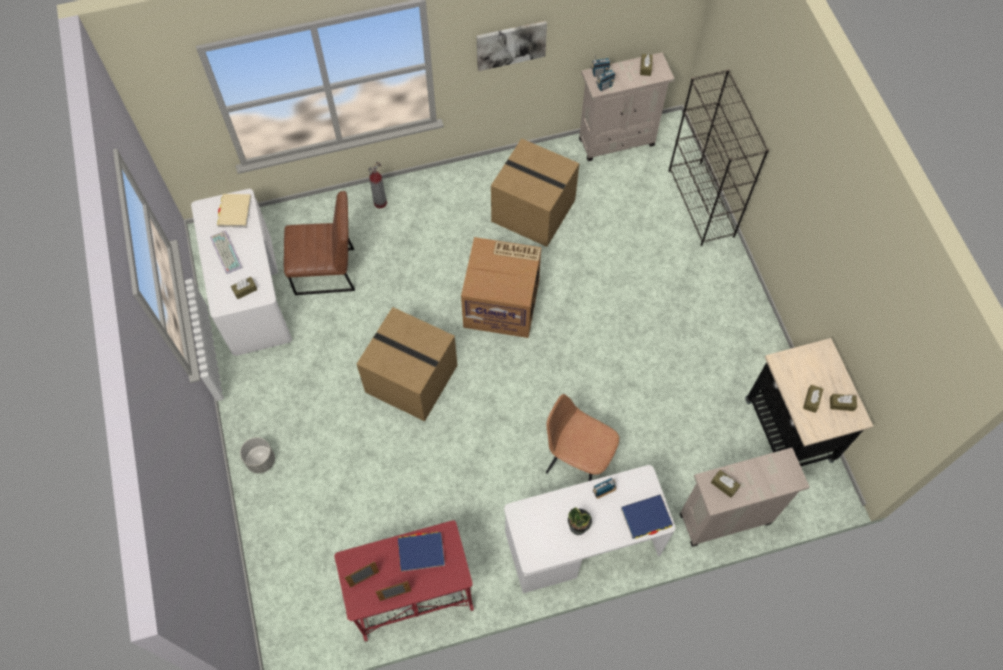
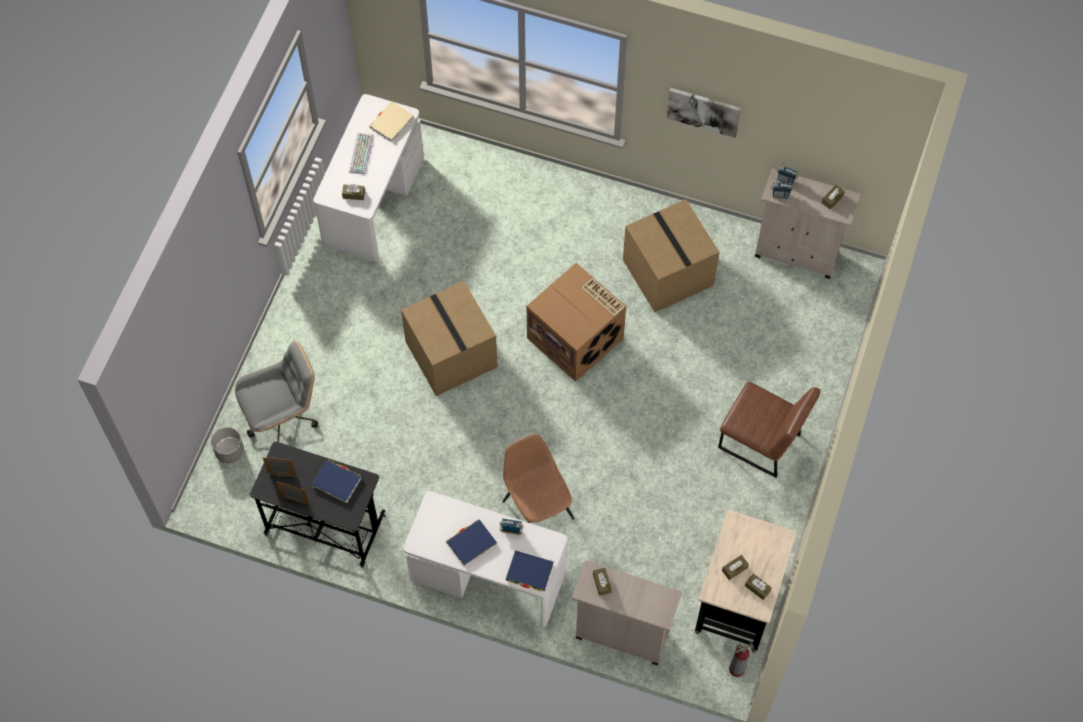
camera: 35 degrees right, 0 degrees up
(261, 460) = (284, 344): grey planter -> grey planter (229, 451)
(308, 527) = (284, 421): none -> grey office chair
(327, 271) = (448, 219): brown chair -> brown chair (761, 443)
(380, 203) = (538, 184): fire extinguisher -> fire extinguisher (736, 669)
(412, 595) = (325, 525): red desk -> black desk
(578, 526) = (471, 543): potted plant -> blue book
(701, 204) = (829, 359): black bookcase -> none

